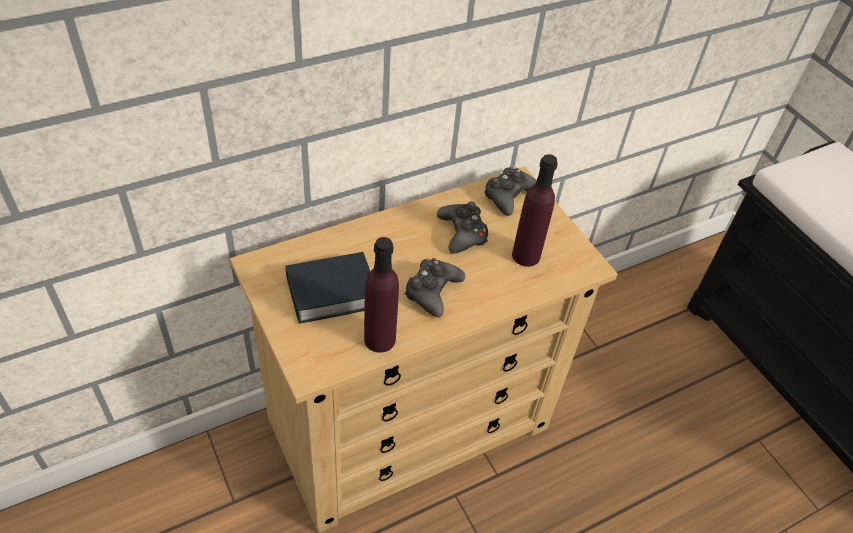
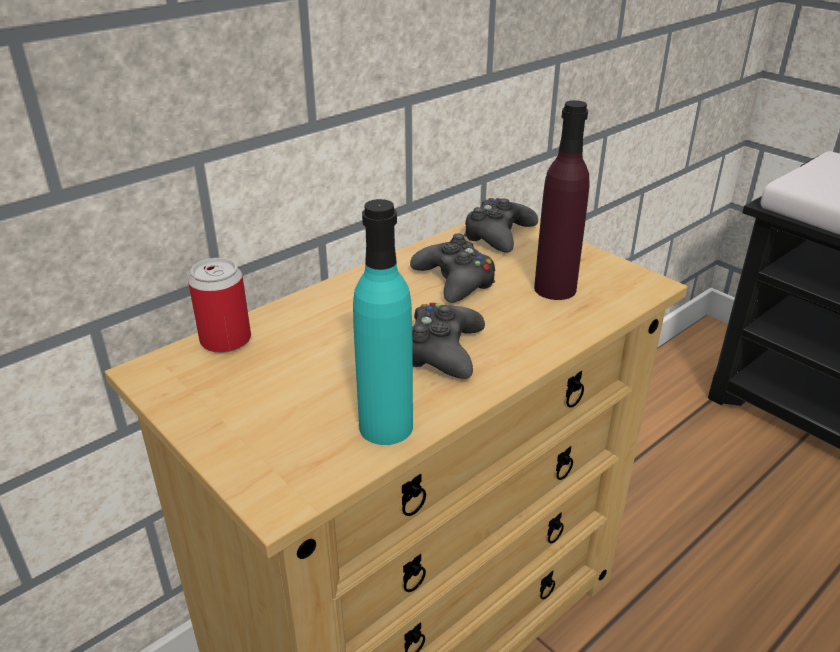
camera: 10 degrees left, 15 degrees down
(304, 250) = (226, 340): none -> can
(331, 292) = (285, 382): book -> none
(379, 339) = (386, 426): purple bottle -> turquoise bottle

